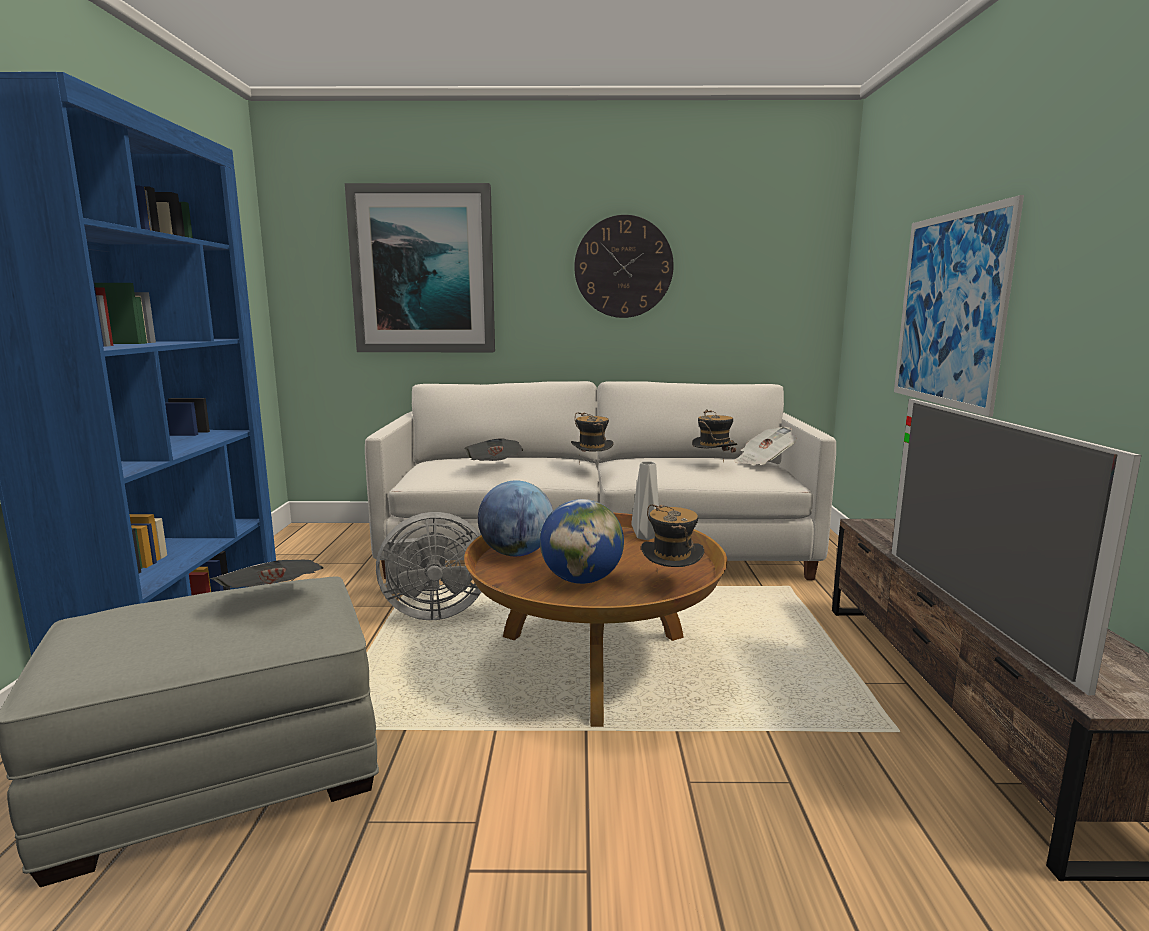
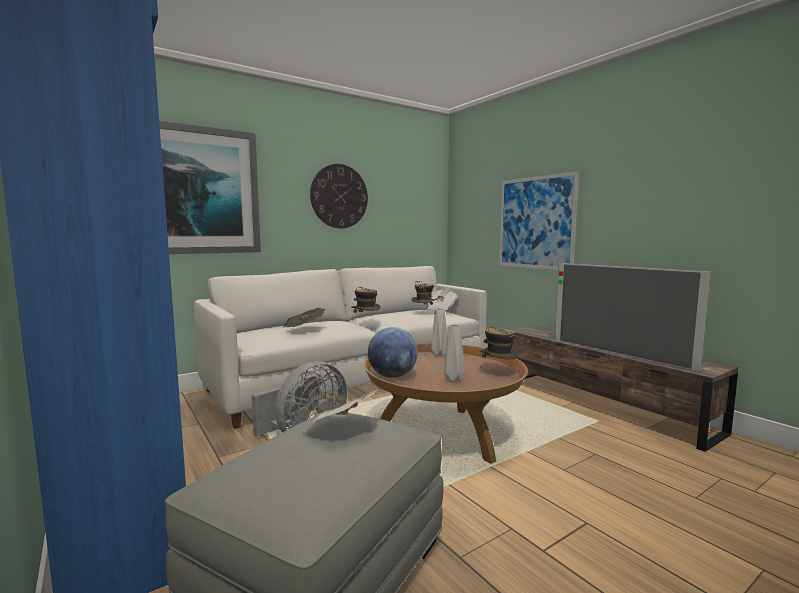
camera: 35 degrees left, 5 degrees down
(581, 580) = (454, 380): globe -> grey vase

